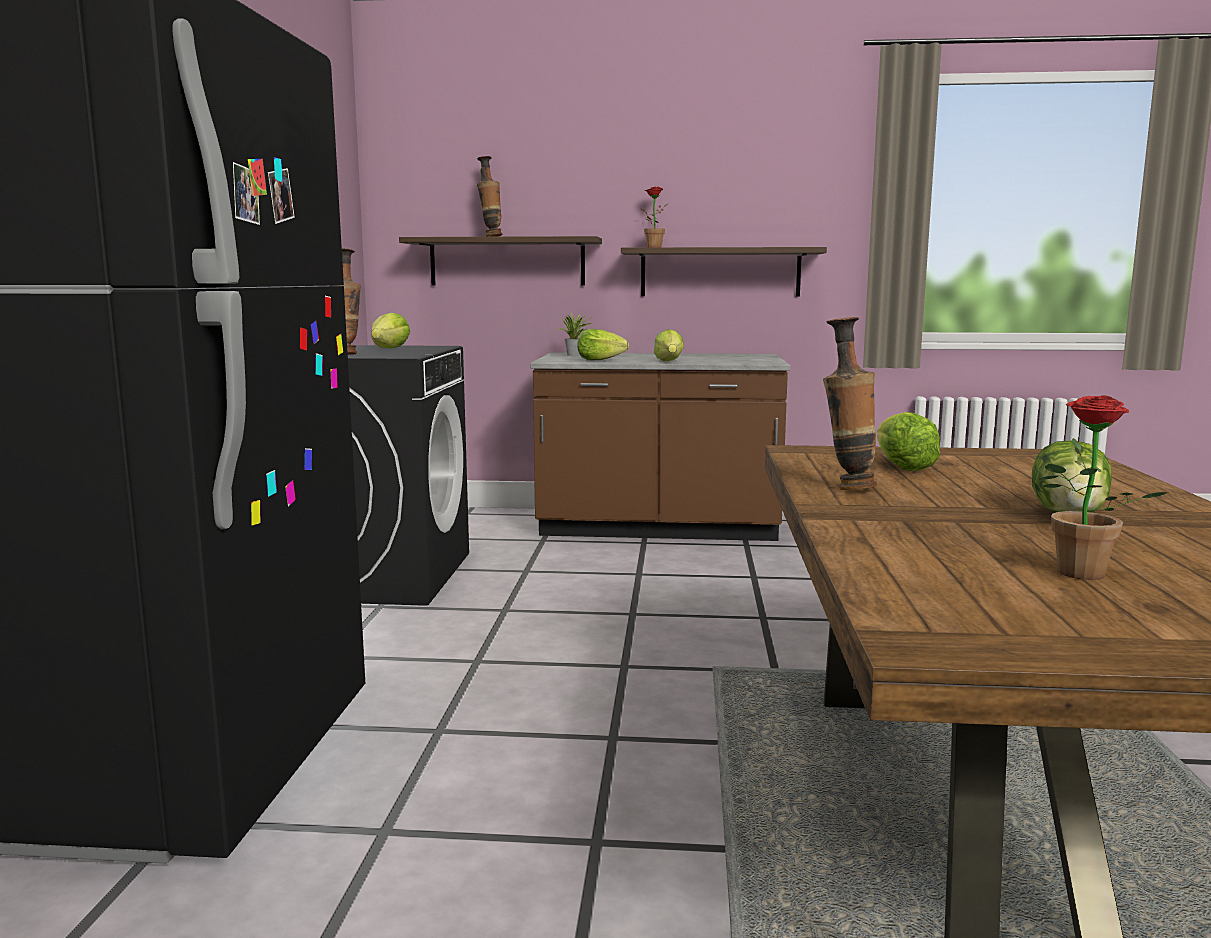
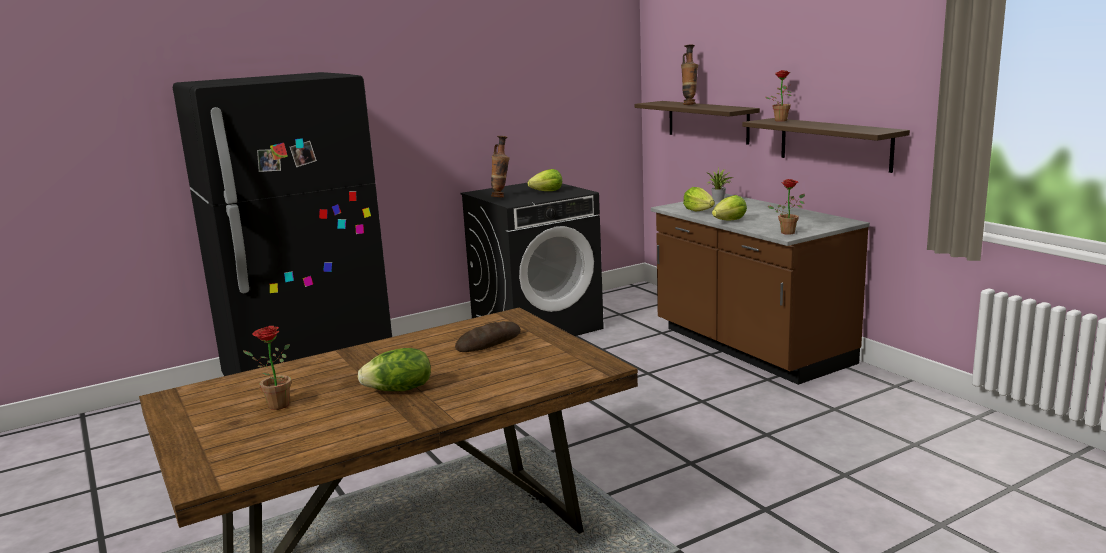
camera: 55 degrees right, 5 degrees up
(758, 361) = (789, 232): none -> potted plant
(847, 488) = (413, 343): vase -> none
(902, 467) = (489, 342): lettuce -> bread

